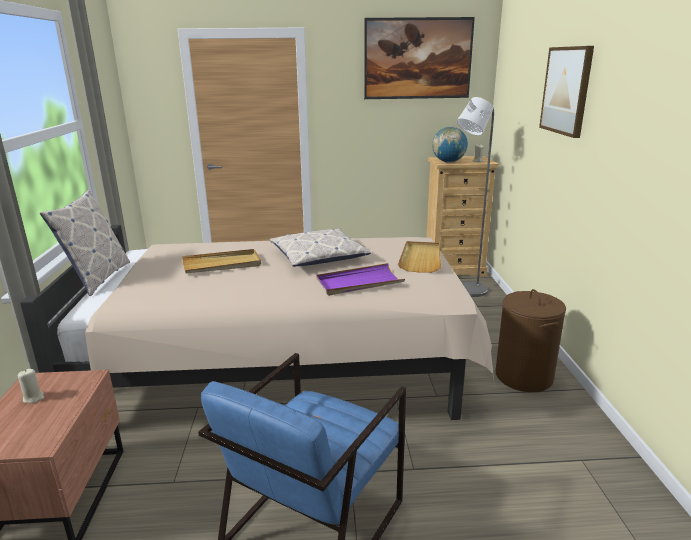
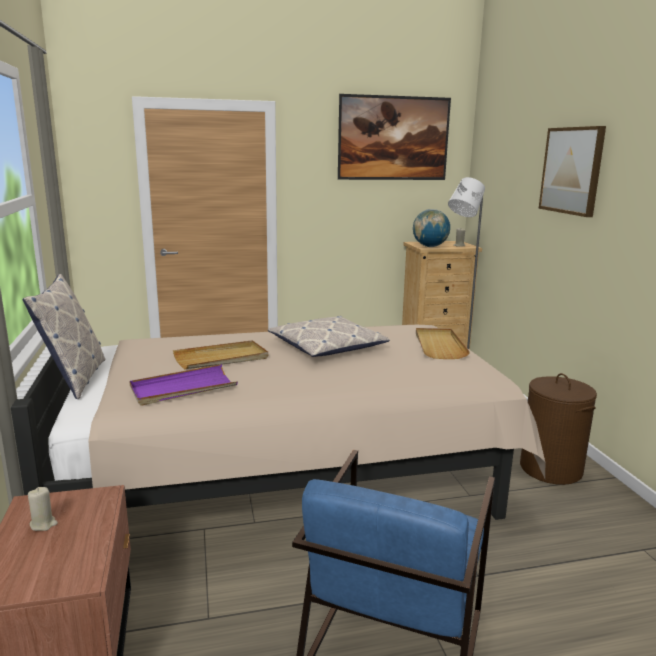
camera: 10 degrees left, 5 degrees down
(359, 282) = (389, 372): purple tray -> purple tray (183, 388)

